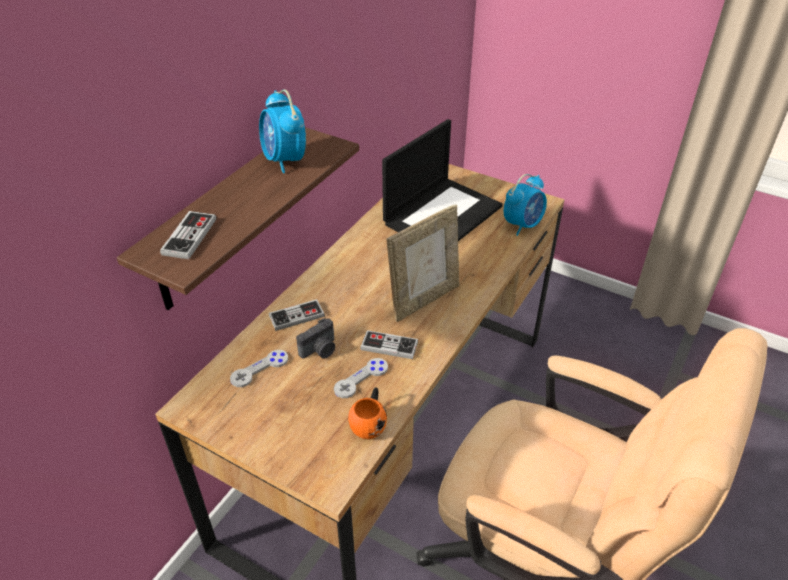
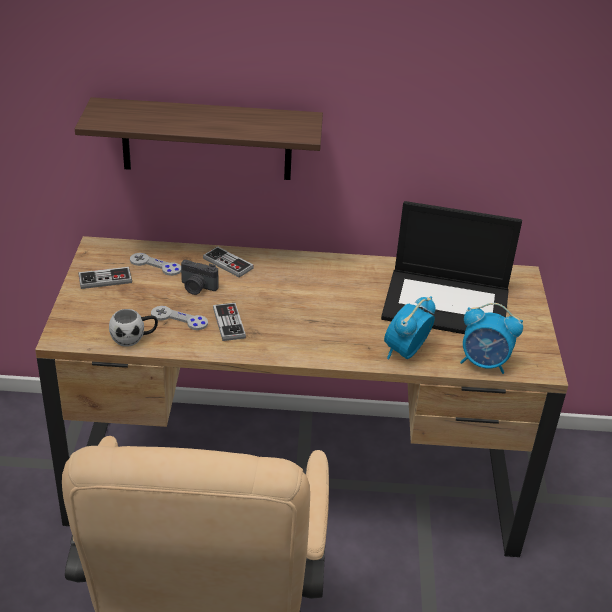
camera: 60 degrees right, 5 degrees down
(189, 236) = (130, 113): game controller -> game controller (105, 279)
(285, 161) = (260, 120): alarm clock -> alarm clock (405, 352)
(370, 422) = (134, 338): orange mug -> white mug
(424, 300) = (305, 326): picture frame -> none

